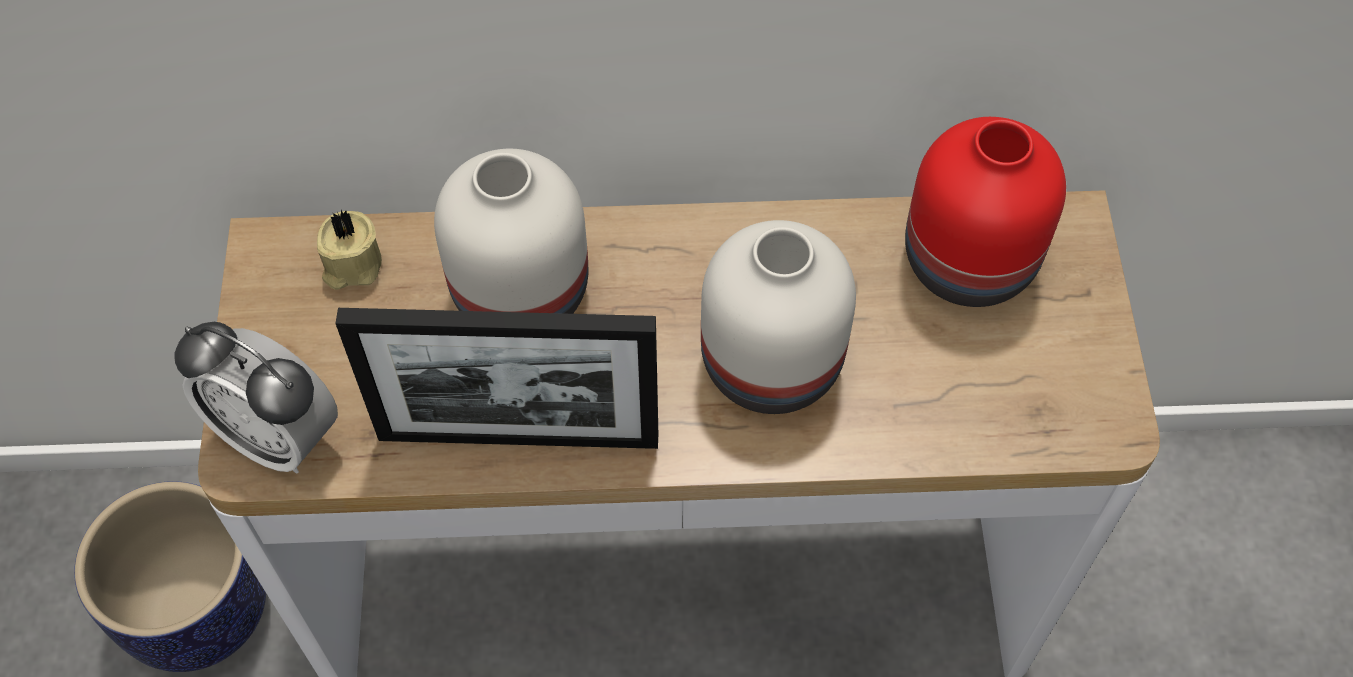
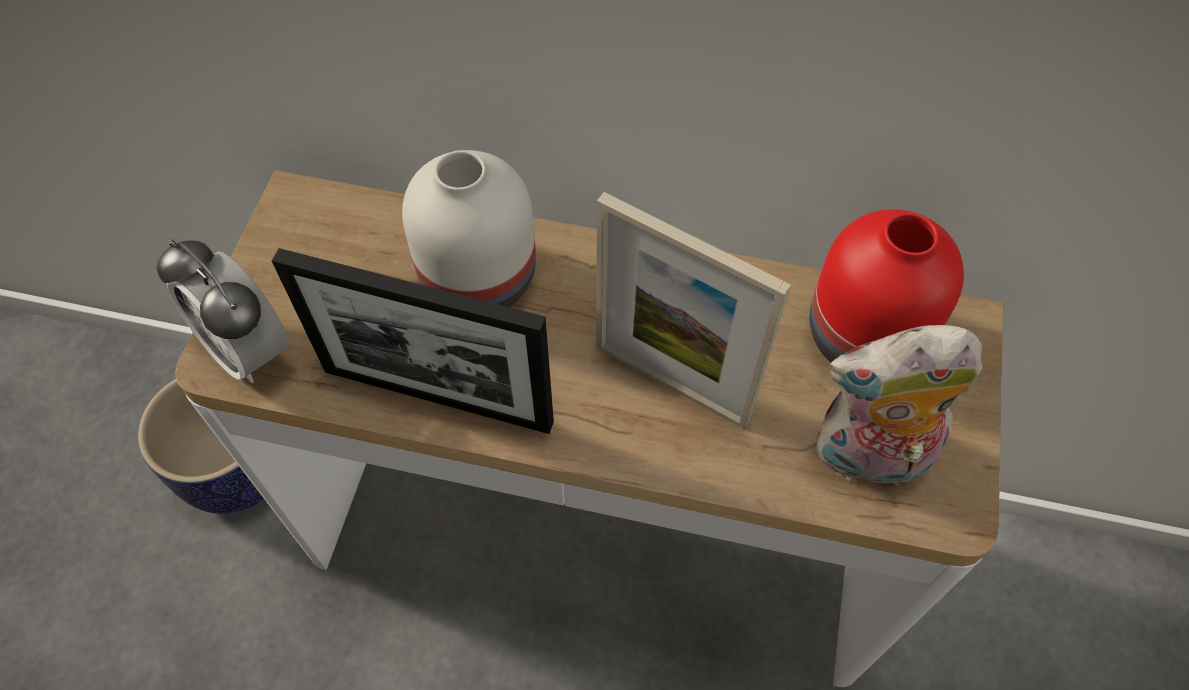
camera: 15 degrees right, 0 degrees up
(351, 265) = (353, 227): beige candle -> none
(775, 361) = (671, 383): white vase -> picture frame
(1008, 391) = (868, 458): none -> plush toy

